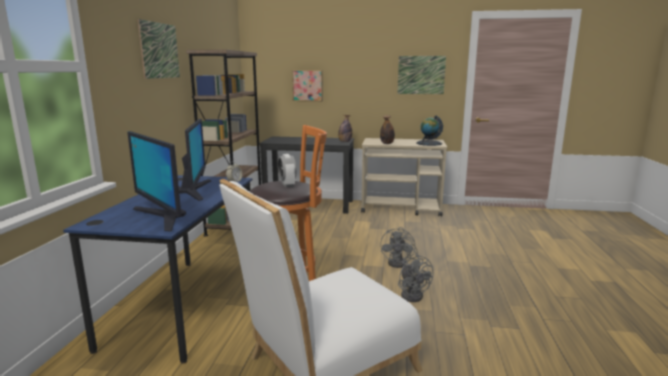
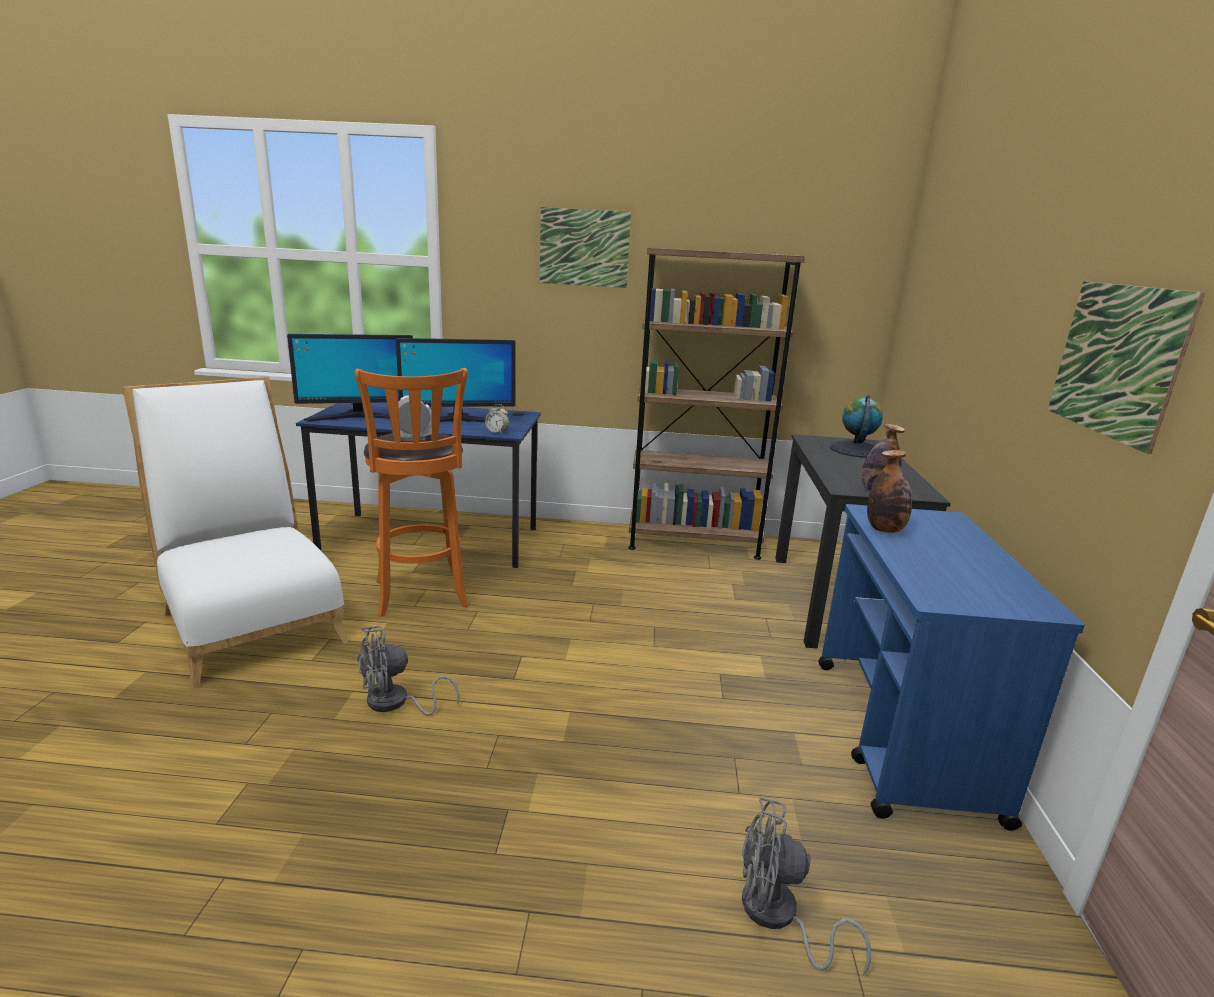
camera: 85 degrees right, 5 degrees up
(162, 217) = (357, 417): monitor -> monitor turned 150 degrees counterclockwise
(308, 85) = (942, 342): picture -> none
(401, 208) = (902, 737): beige cart -> blue cart
(401, 263) = (528, 701): grey fan -> grey fan (777, 917)
(429, 143) = (953, 587): globe -> globe (856, 450)

